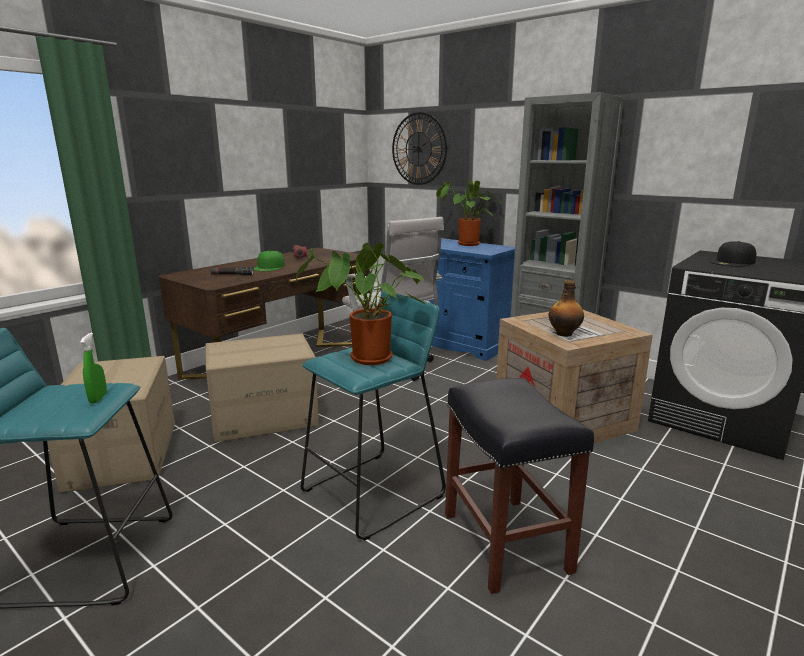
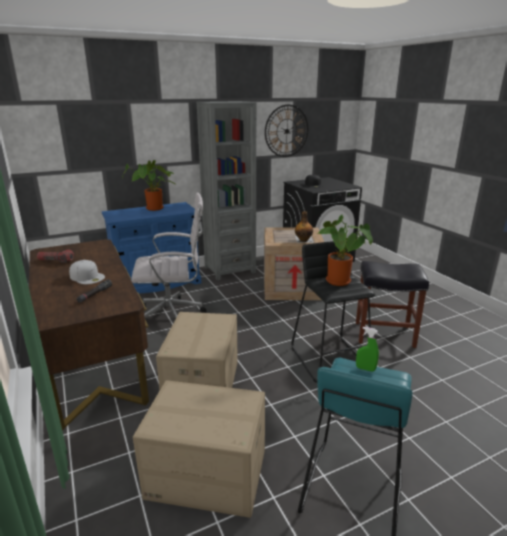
camera: 65 degrees left, 5 degrees up
(269, 267) = (87, 277): green cap -> white cap
(374, 493) = (330, 359): turquoise stool -> black stool
(418, 149) = (77, 138): wall clock -> wall clock (286, 131)

